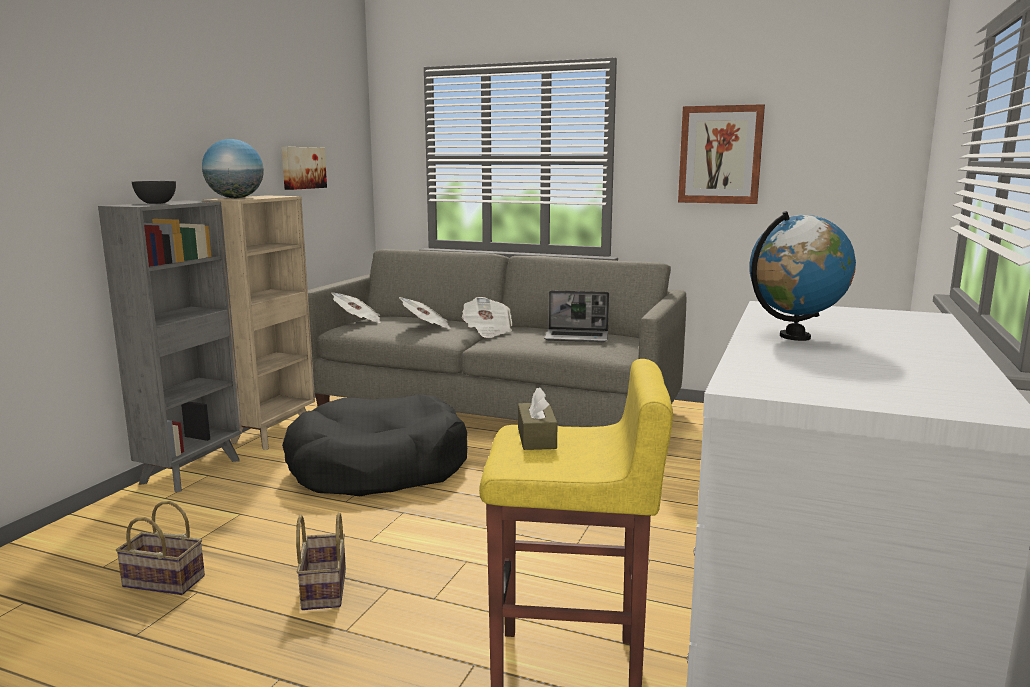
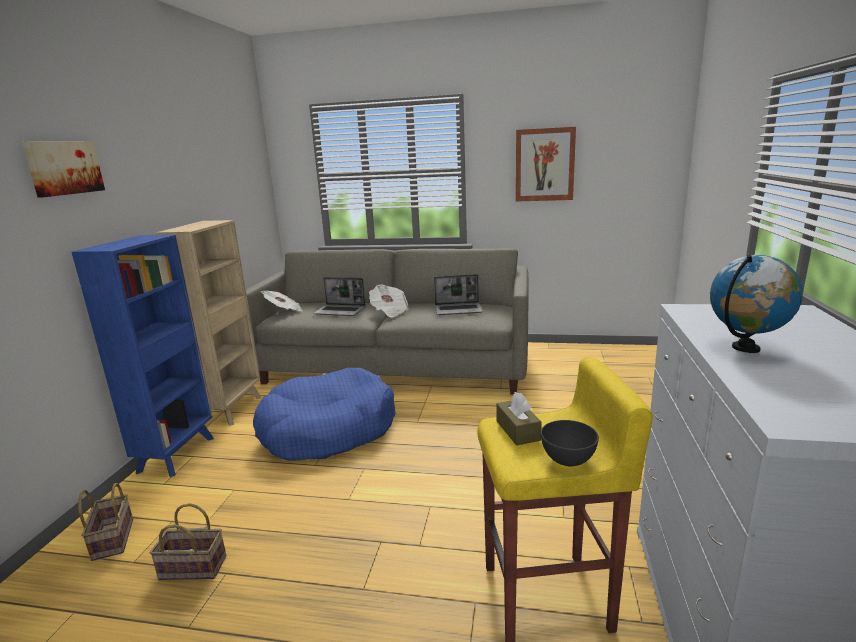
camera: 10 degrees left, 5 degrees up
(156, 203) = (122, 243): grey bowl -> grey bowl (568, 459)
(193, 470) = (178, 453): grey bookcase -> blue bookcase
(236, 198) = (183, 228): globe -> none
(302, 168) = (224, 193): picture -> picture (63, 168)
(323, 588) = (329, 551): basket -> basket (112, 538)
(377, 467) = (328, 429): black dog bed -> blue dog bed
(426, 327) = (340, 311): newspaper -> laptop

